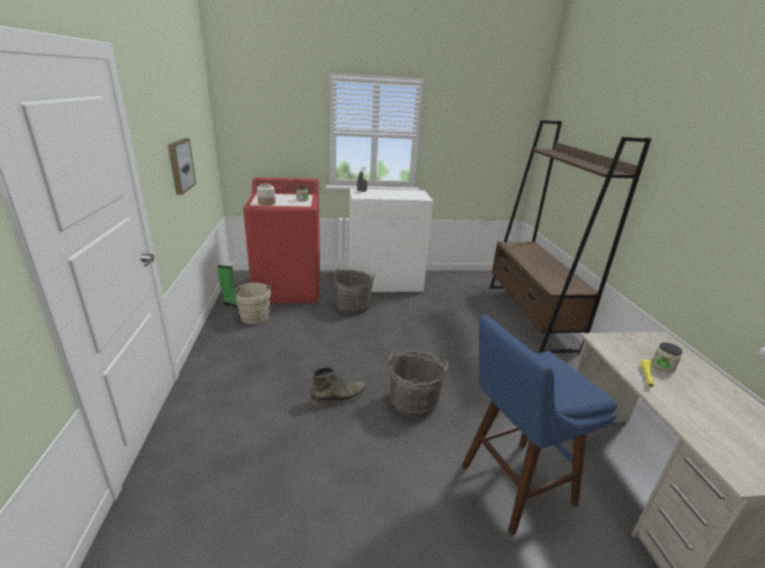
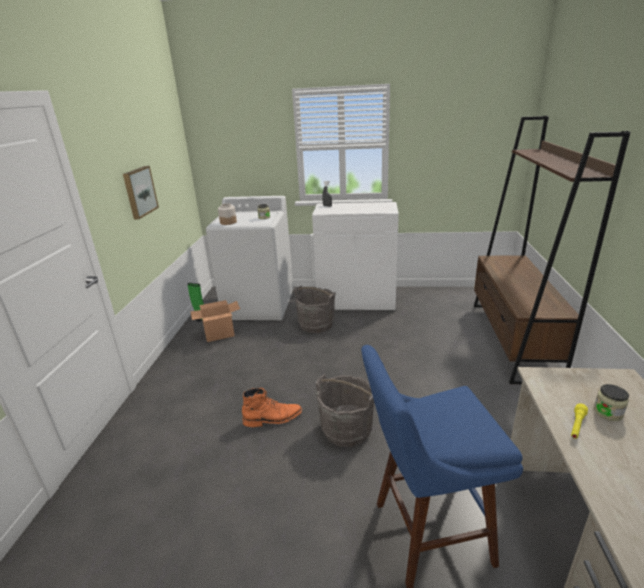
camera: 15 degrees right, 0 degrees up
(255, 318) = (219, 334): beige bucket -> cardboard box
(289, 289) = (259, 305): red washing machine -> white washing machine
(339, 397) = (273, 418): green boot -> orange boot

